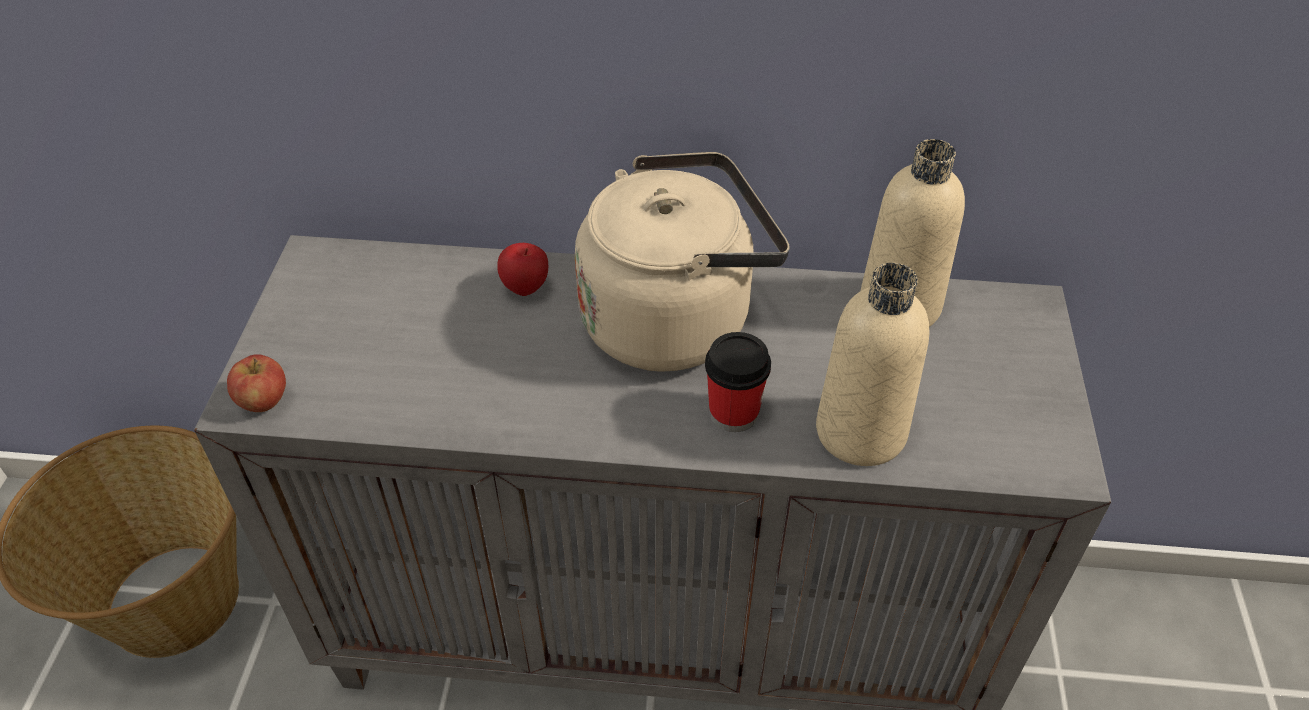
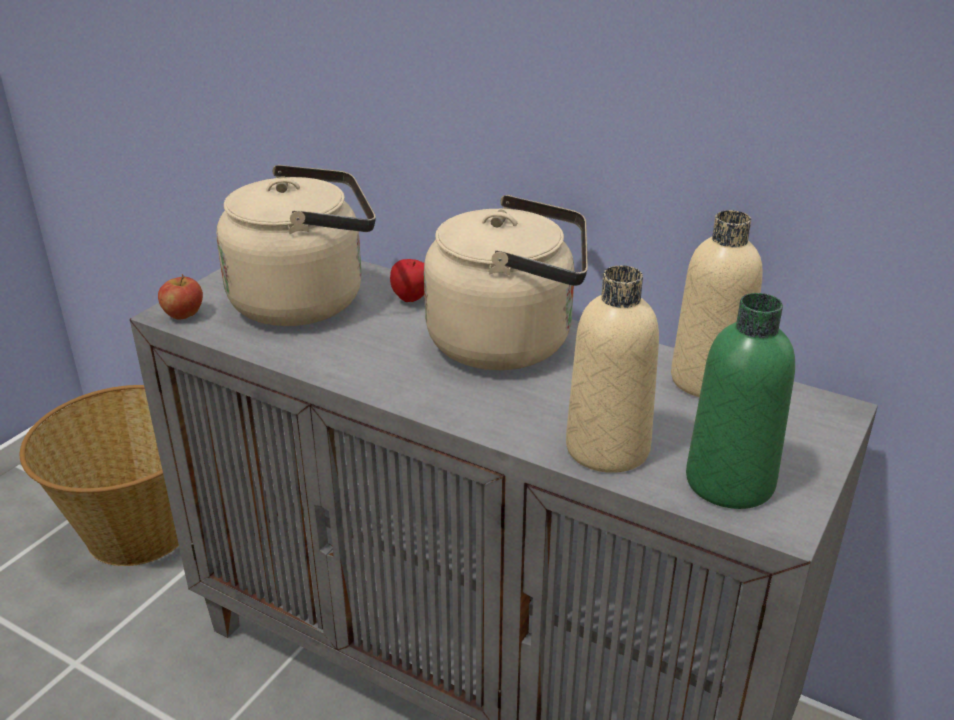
camera: 25 degrees right, 15 degrees down
(402, 329) = (306, 300): none -> beige kettle
(733, 413) = (509, 408): cup -> none
(993, 433) = (729, 482): none -> green bottle

